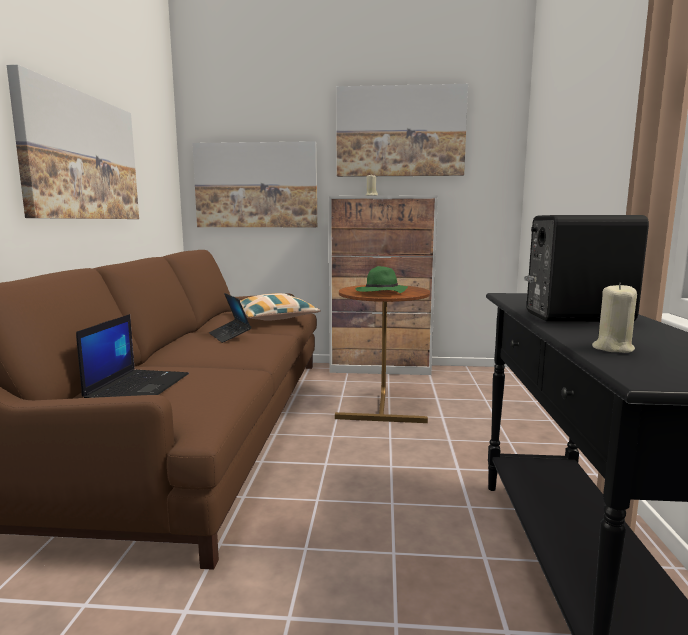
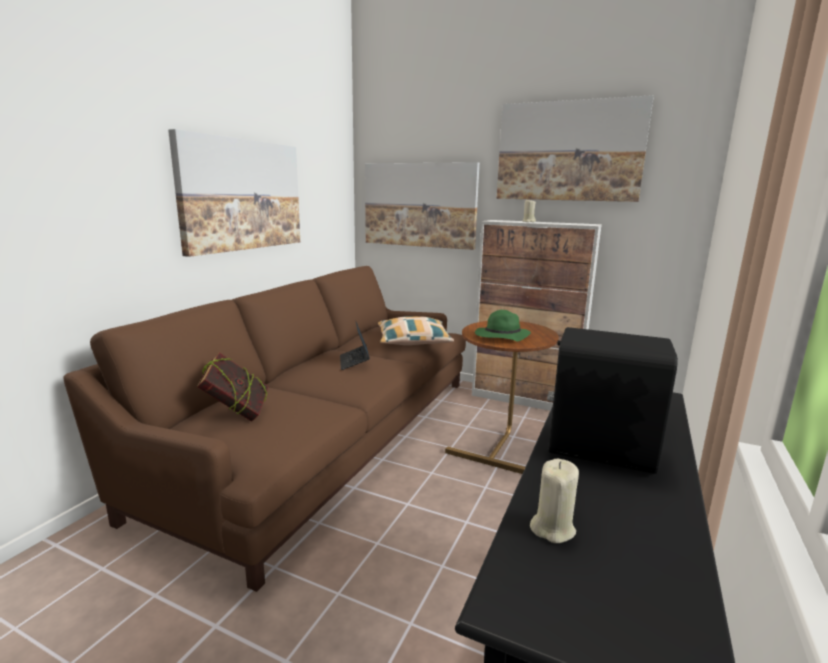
camera: 20 degrees right, 5 degrees up
(138, 386) = (237, 415): laptop -> book

